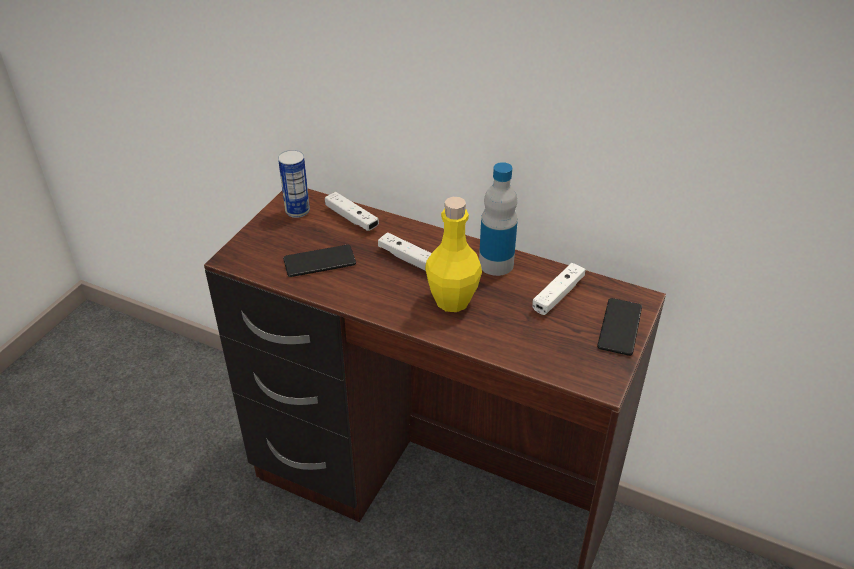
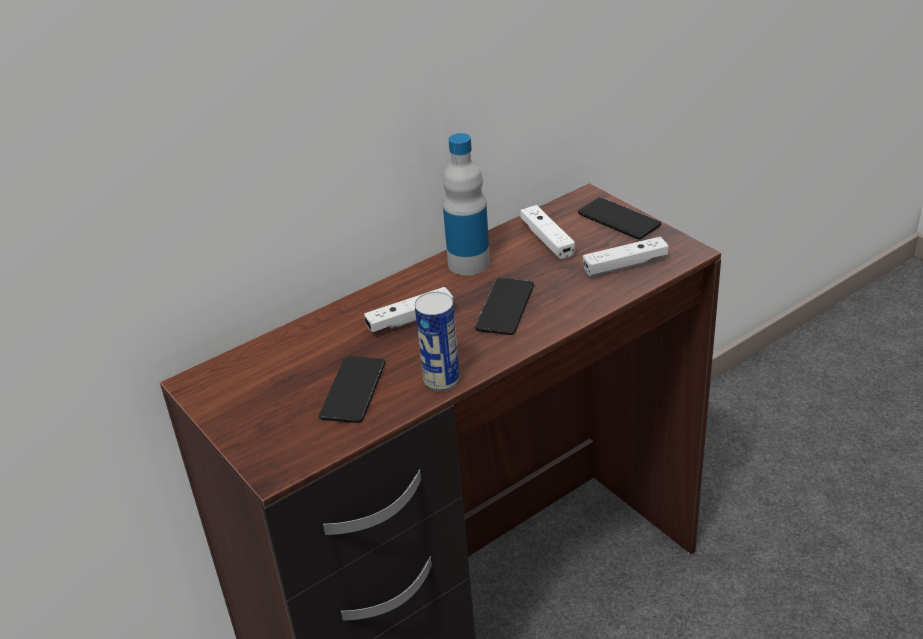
camera: 60 degrees left, 5 degrees down
(297, 211) = (231, 387): can -> can (441, 380)
(351, 218) = (291, 345): white game controller -> white game controller (625, 265)
(452, 301) = (505, 307): yellow bottle -> phone

